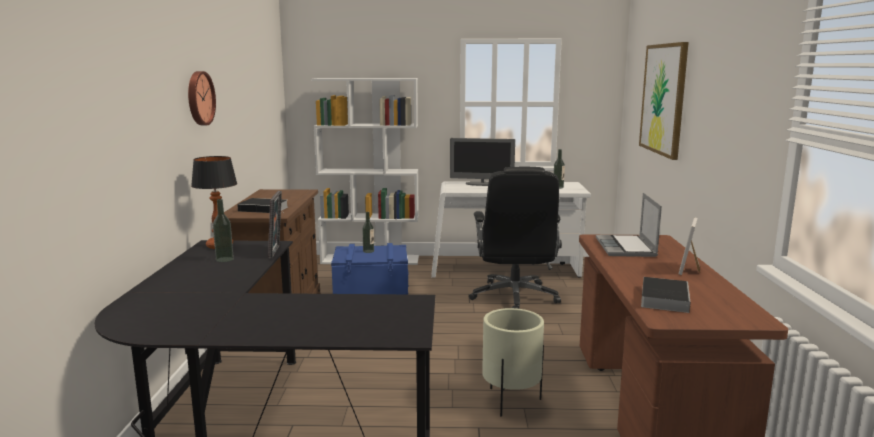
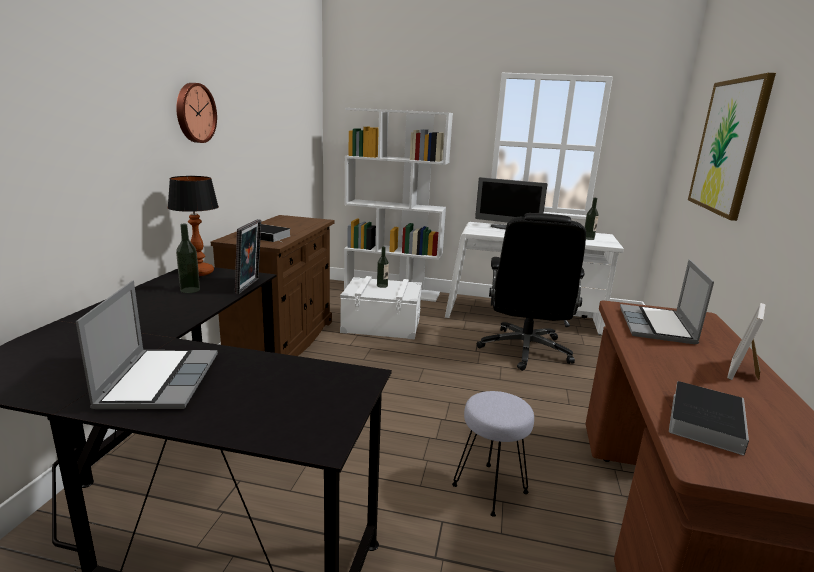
camera: 10 degrees right, 5 degrees up
(259, 318) = (159, 380): none -> laptop
(371, 289) = (382, 324): blue storage box -> white storage box
(510, 401) = (489, 488): beige planter -> grey stool

